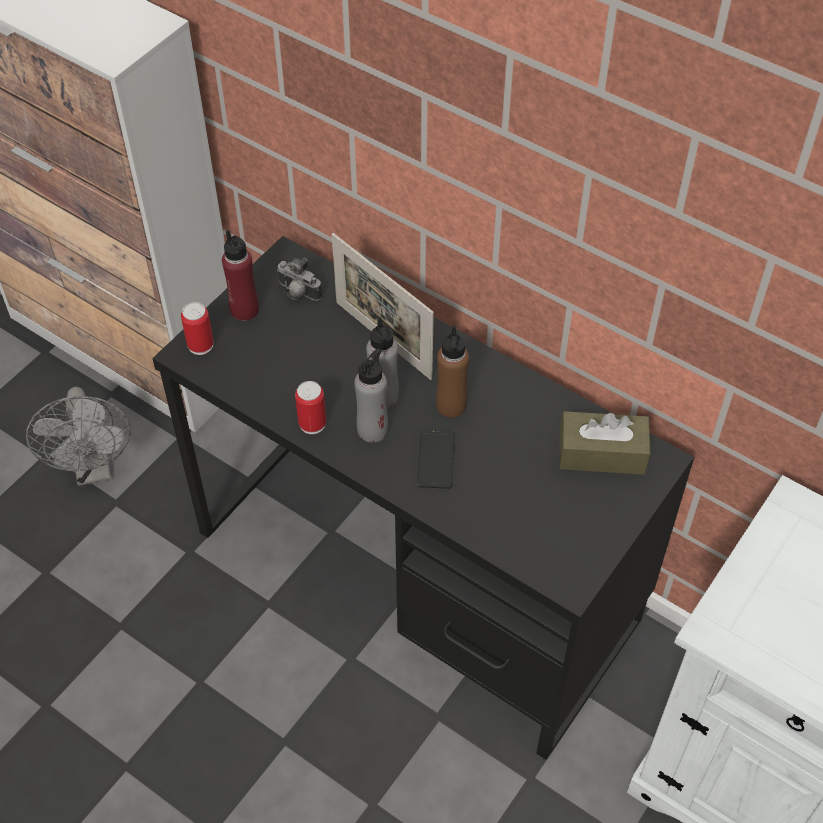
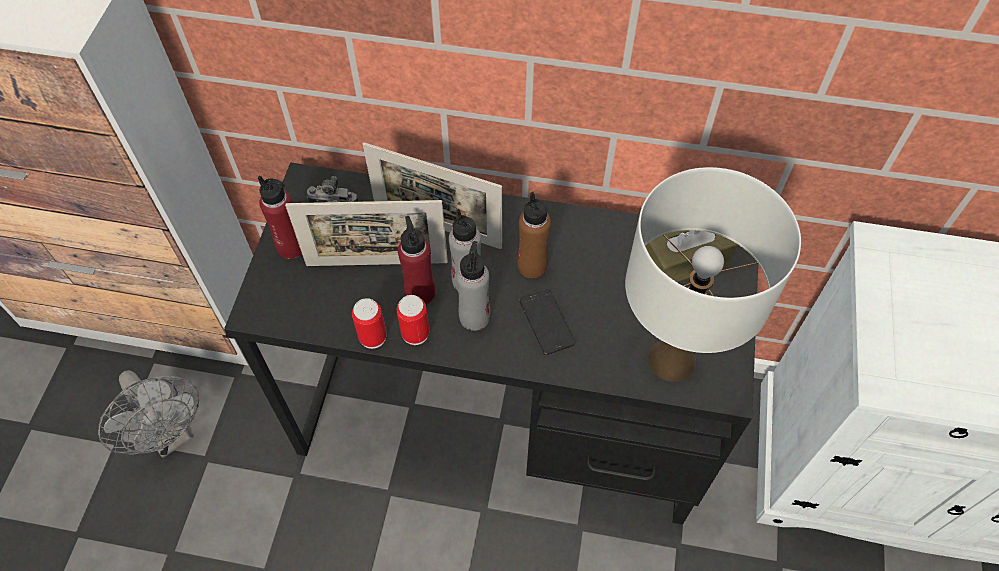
camera: 25 degrees left, 5 degrees up
(200, 345) = (266, 297): can -> can (372, 336)
(311, 351) = (377, 263): none -> picture frame
(335, 391) = (420, 293): none -> red bottle
(533, 536) = (670, 359): none -> white table lamp

